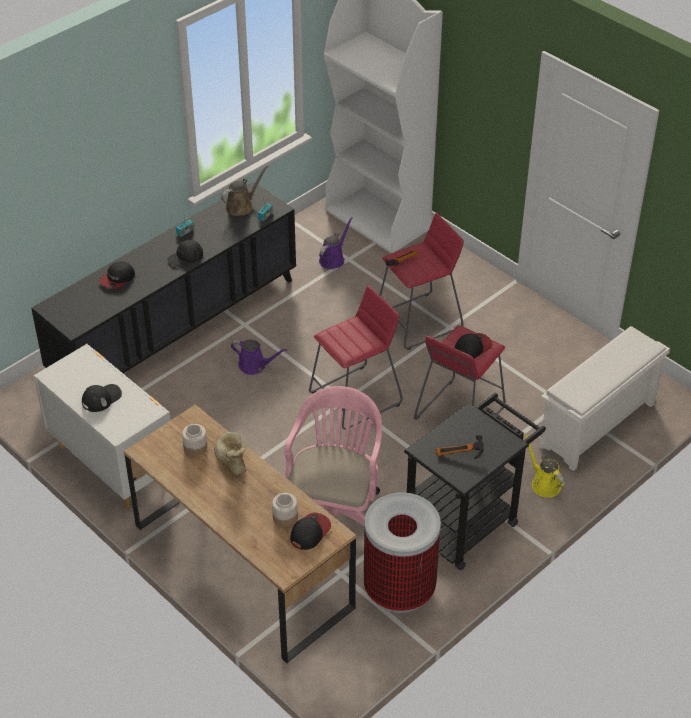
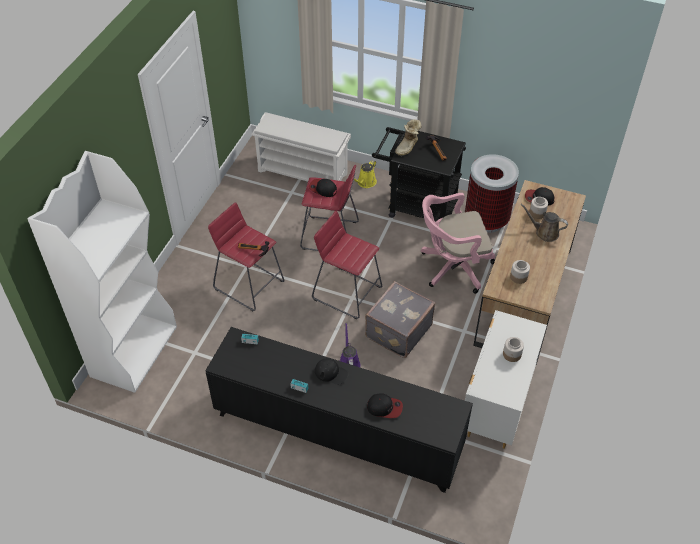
camera: 115 degrees left, 5 degrees up
(101, 398) = (512, 354): black cap -> jar
(230, 462) = (517, 254): boot -> boot (408, 147)
(241, 206) = (245, 363): brown watering can -> brown watering can (544, 232)
(270, 421) = (397, 331): none -> grey suitcase
(333, 259) = (199, 362): purple watering can -> none

